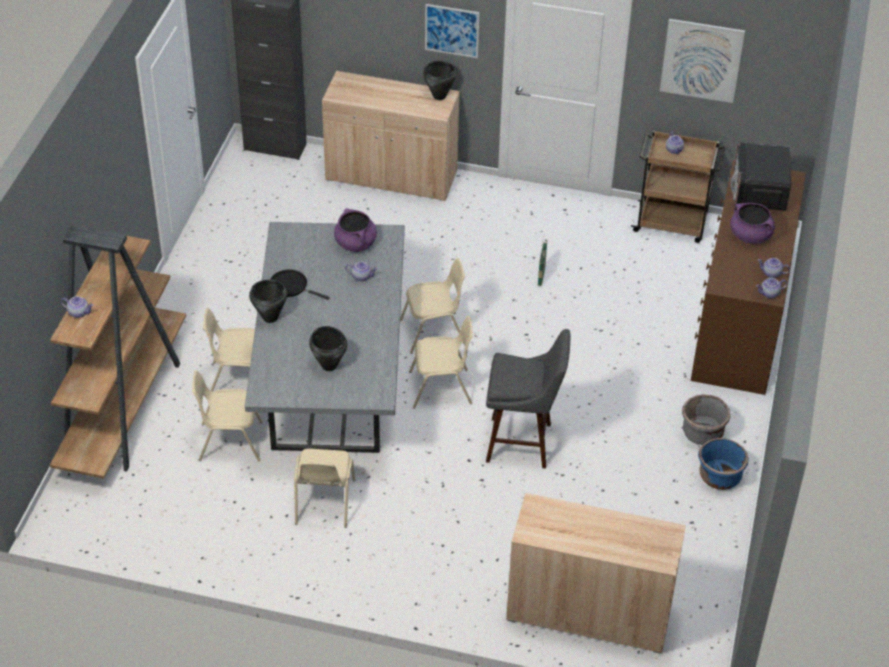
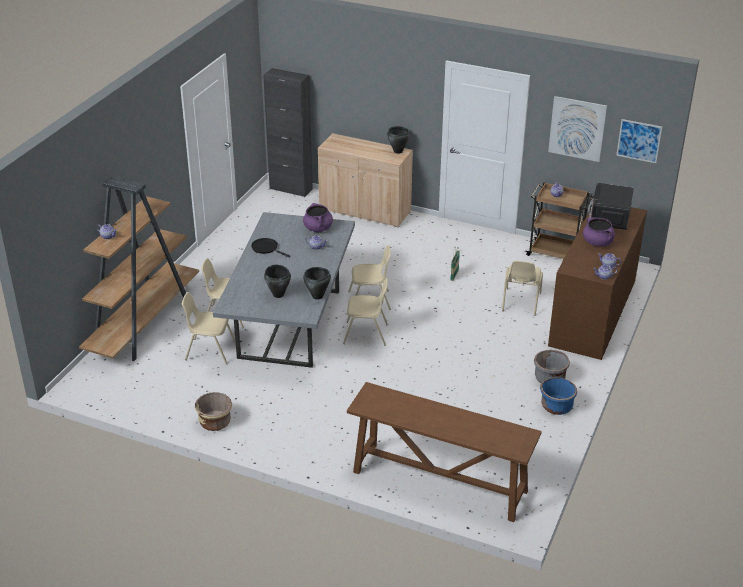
camera: 10 degrees right, 10 degrees down
(267, 558) = (215, 422): none -> beige planter
(270, 318) = (246, 264): black cooking pot -> black cooking pot (317, 296)
(324, 503) = (264, 393): beige chair -> beige chair (520, 302)
(452, 30) = (408, 104): picture -> picture (639, 141)
(523, 443) = (416, 372): grey stool -> none
(589, 612) = (438, 481): beige cabinet -> brown console table

